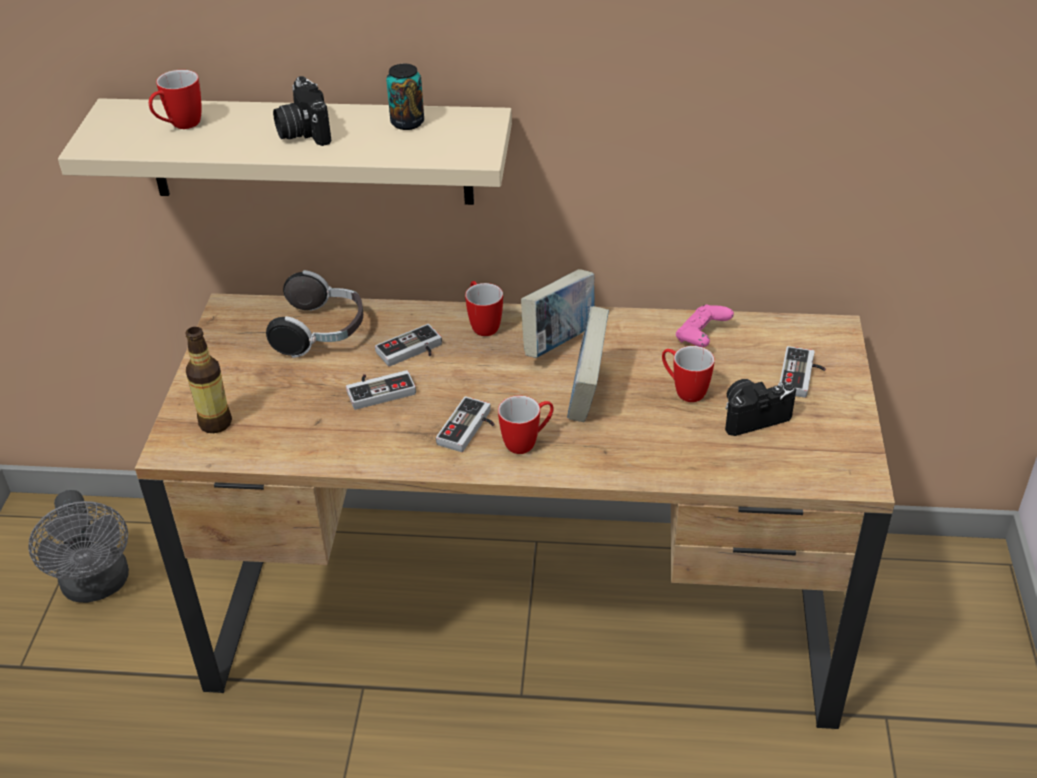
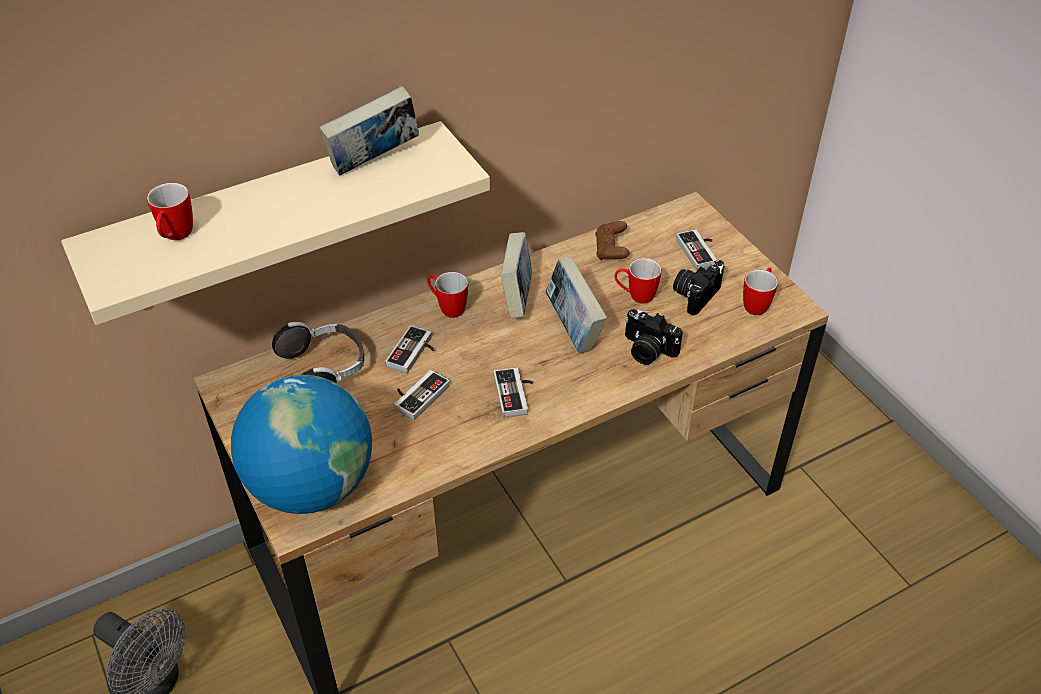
camera: 35 degrees left, 5 degrees up
(215, 423) = (311, 485): bottle -> globe
(302, 132) = (294, 202): camera -> camera (647, 350)
(407, 123) = (374, 163): can -> book
(527, 442) = (566, 384): mug -> mug (757, 304)
(702, 337) = (611, 250): pink game controller -> brown game controller

